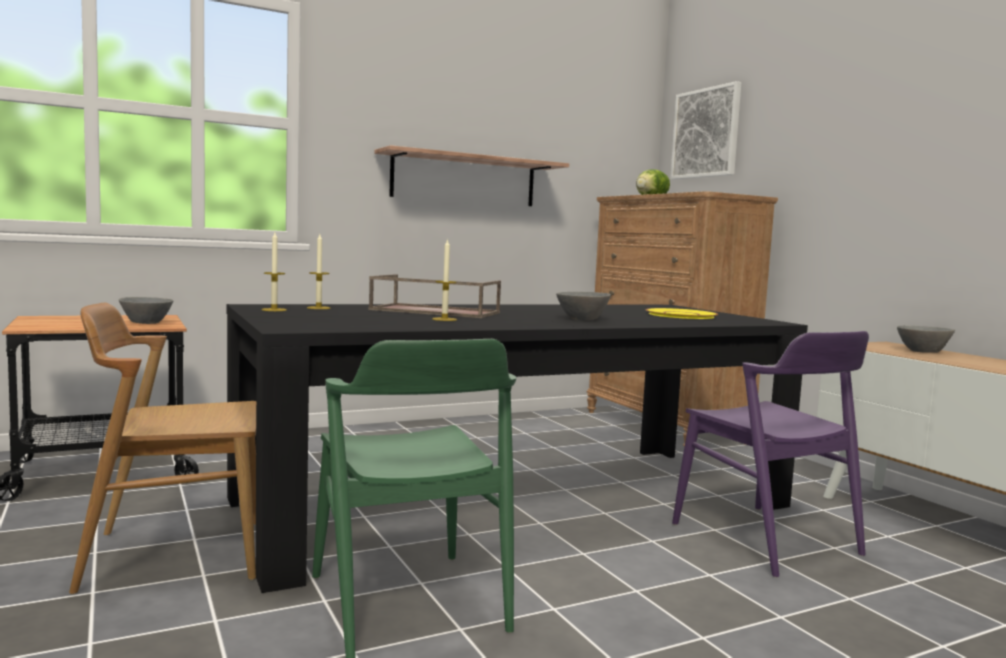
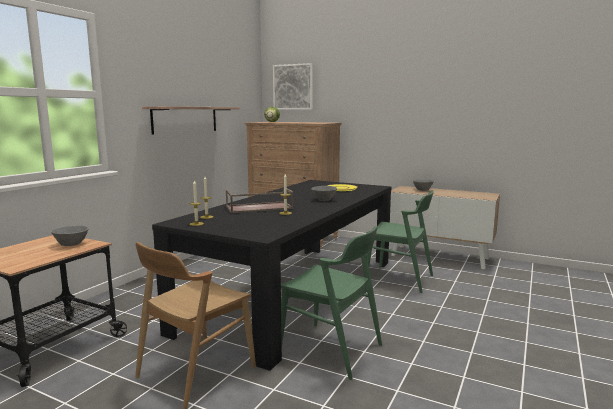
camera: 35 degrees left, 5 degrees up
(765, 539) = (399, 279): purple chair -> green chair

